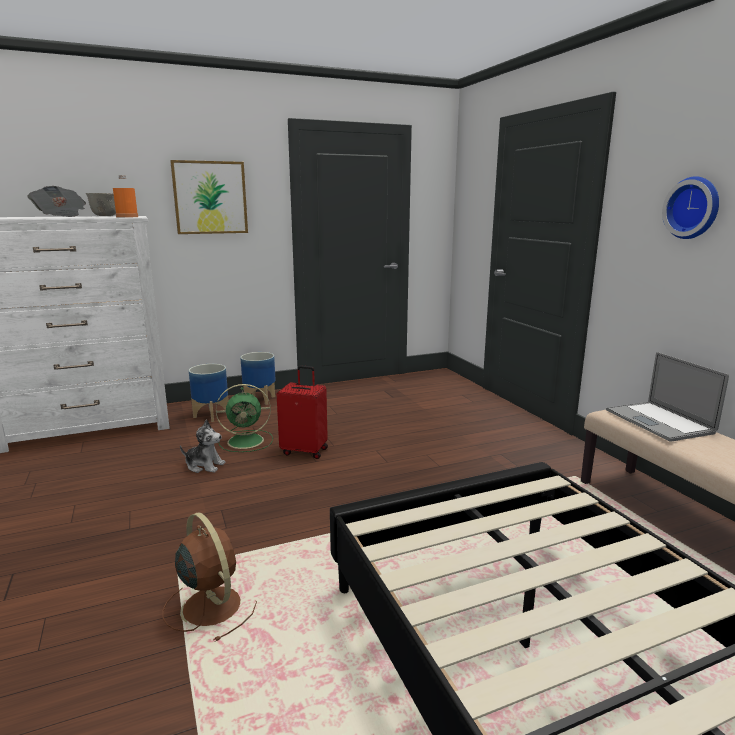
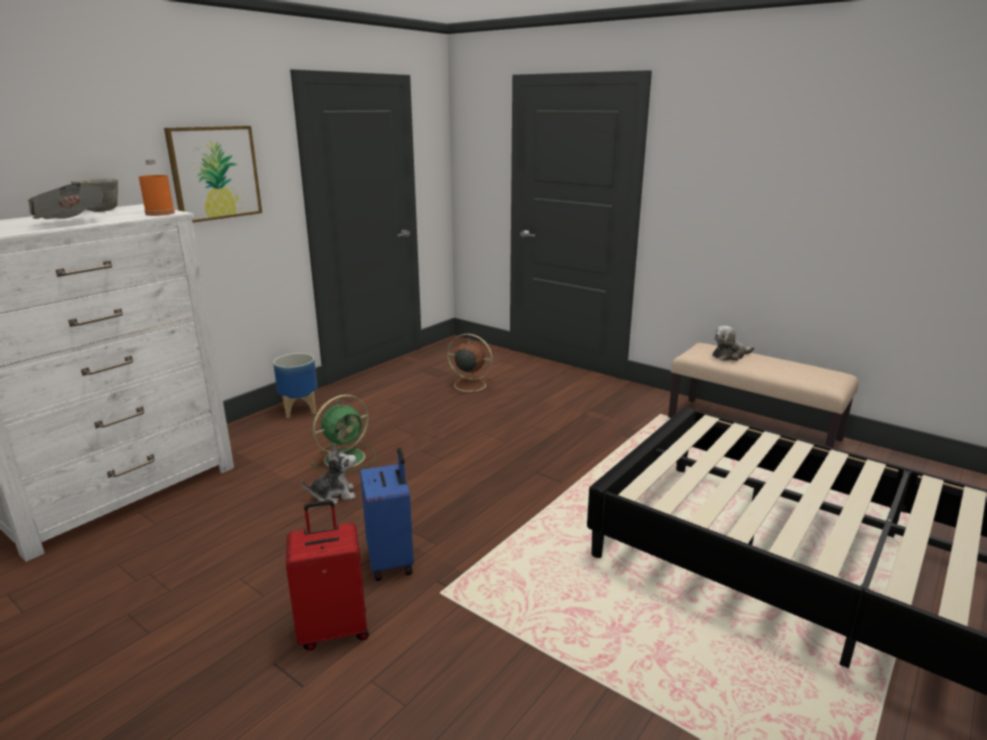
camera: 30 degrees left, 5 degrees up
(178, 529) = (392, 561): none -> blue suitcase
(210, 605) = (508, 608): brown fan -> brown fan (468, 385)
(211, 415) = (265, 440): planter -> none
(305, 451) = (419, 452): red suitcase -> red suitcase (334, 629)
(658, 421) = (730, 355): laptop -> plush toy
(693, 208) = (734, 179): wall clock -> none

